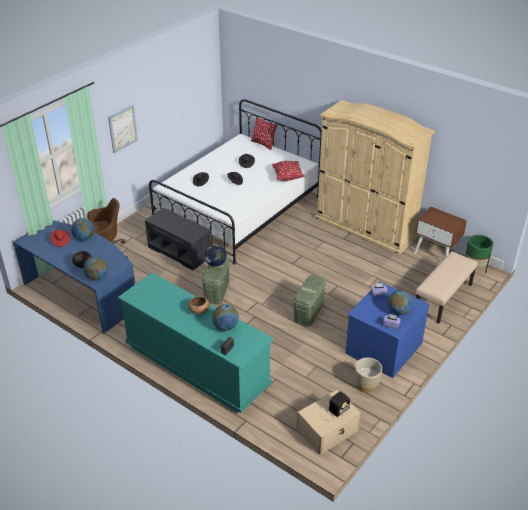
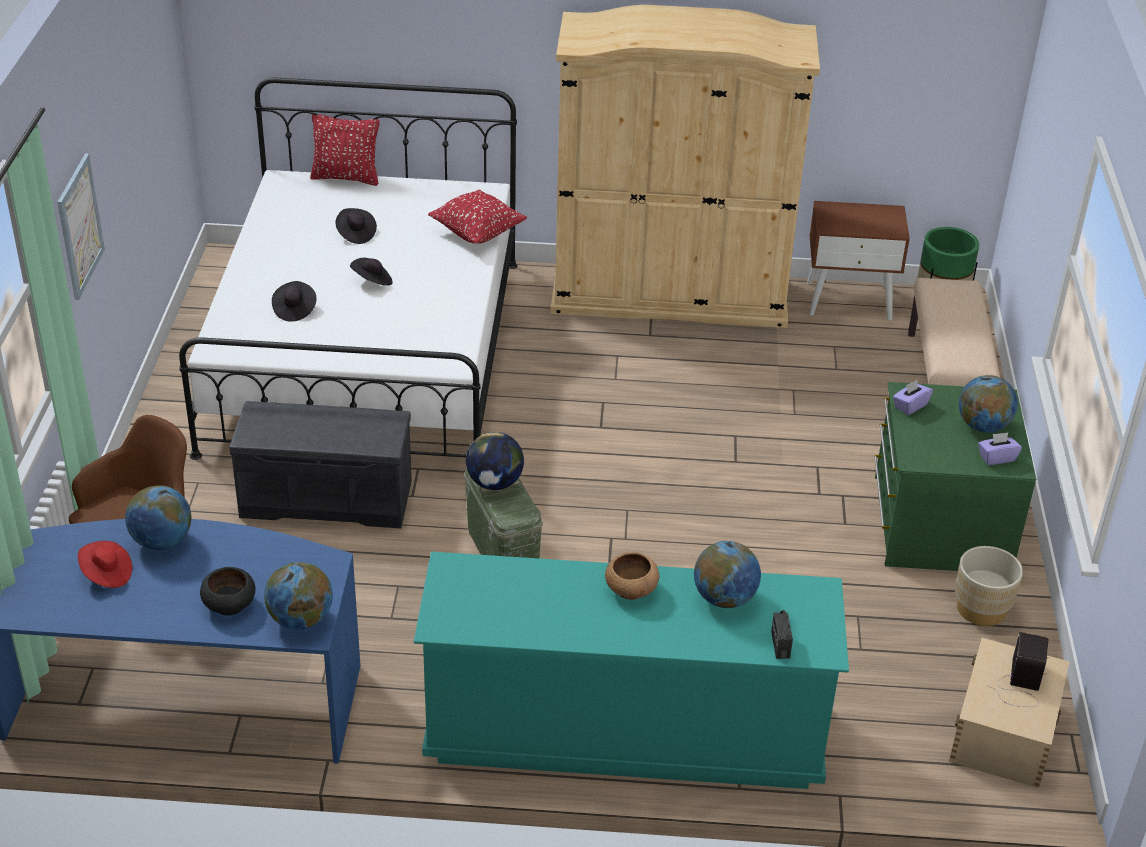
camera: 35 degrees left, 0 degrees up
(308, 312) = (735, 515): green storage box -> none
(382, 347) = (938, 524): blue dresser -> green dresser

